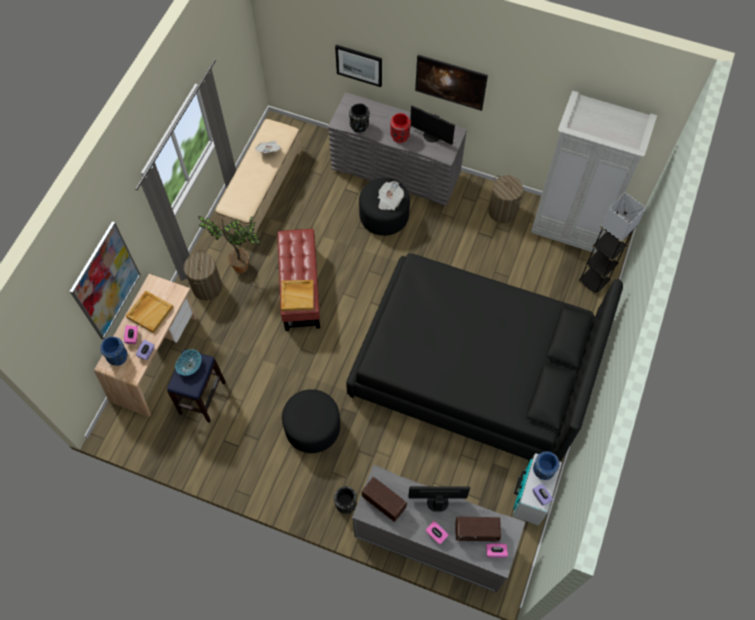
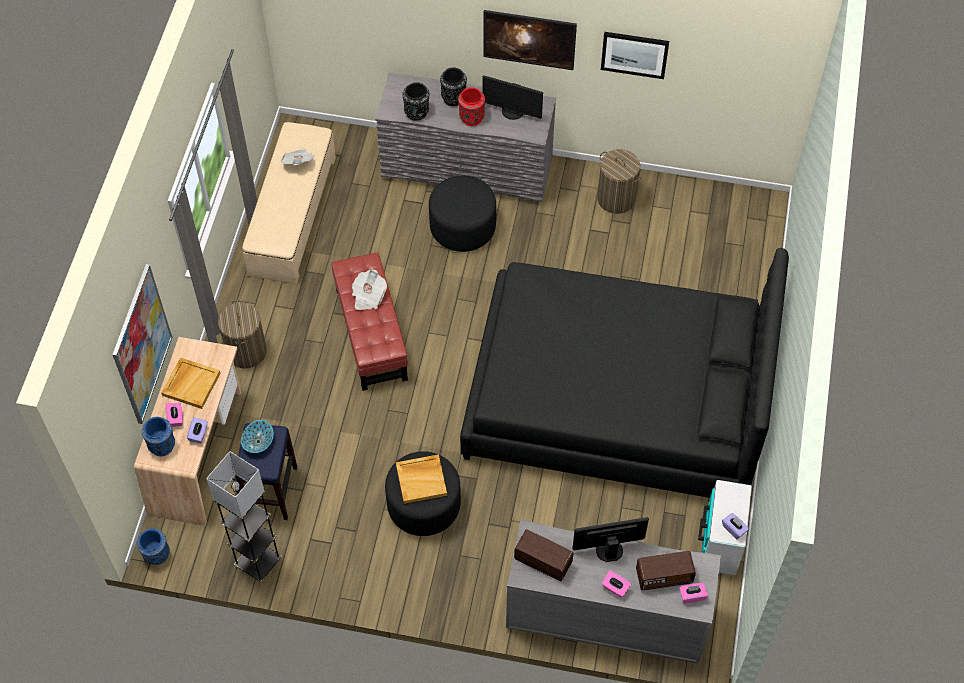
camera: 10 degrees left, 5 degrees down
(243, 266) = (289, 317): potted plant -> none
(297, 296) = (375, 338): beige tray -> beige tray (421, 479)
(346, 504) = (486, 590): black vase -> black vase (453, 97)
(359, 65) = (406, 34): picture -> picture (634, 54)
(389, 200) = (469, 203): newspaper -> newspaper (368, 296)
(543, 470) = (730, 498): blue vase -> blue vase (156, 555)
(569, 226) = (706, 205): white wardrobe -> none
(593, 281) = (749, 269): grey floor lamp -> grey floor lamp (258, 563)

